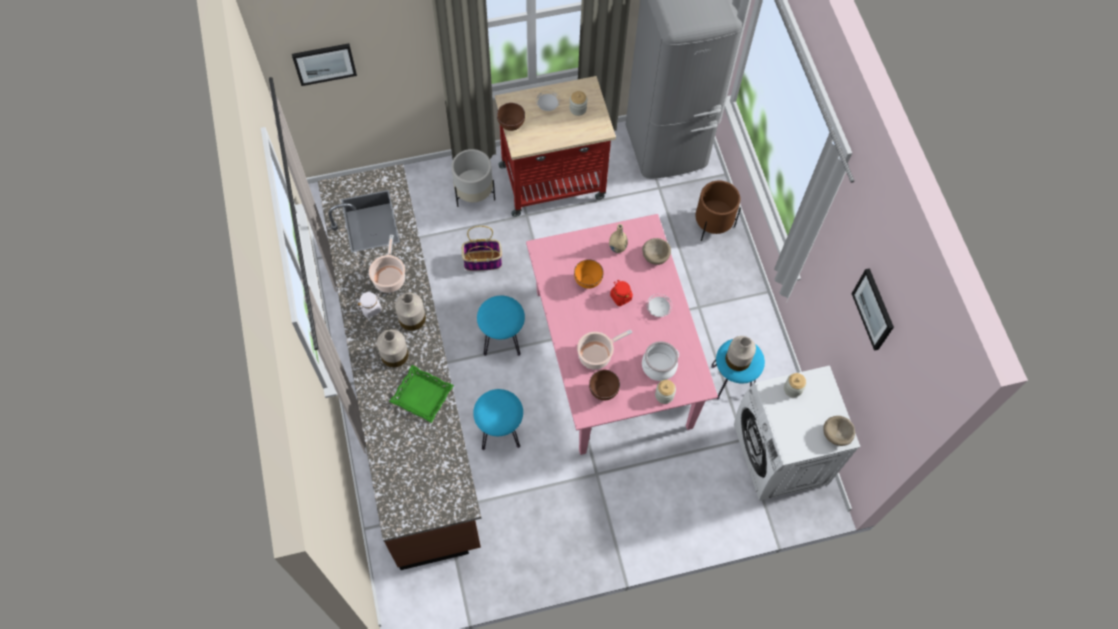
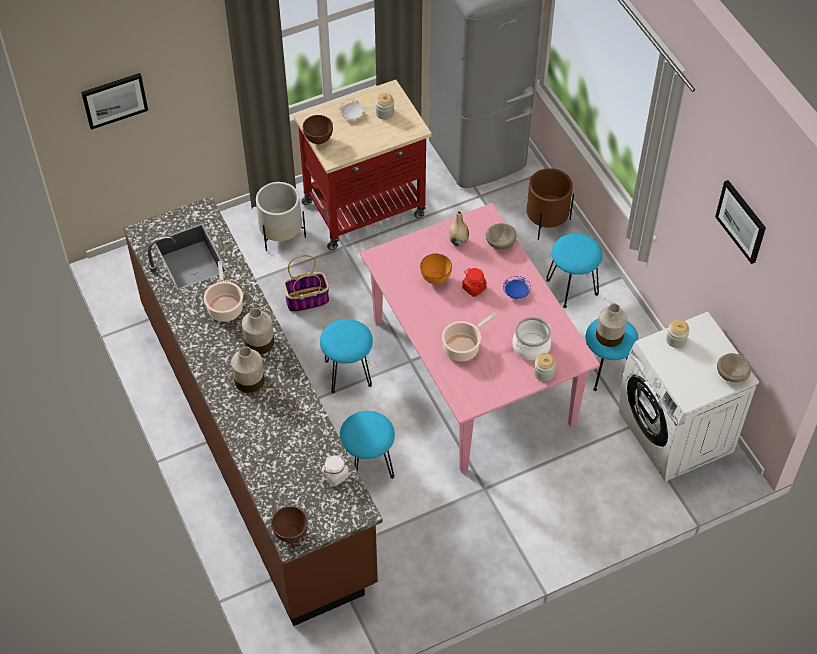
camera: 10 degrees left, 10 degrees down
(371, 308) = (212, 340): white jar -> white jar (335, 475)
(421, 396) = (289, 414): green tray -> none
(603, 392) = (479, 382): brown bowl -> brown bowl (291, 535)
(658, 309) = (516, 292): white plate -> blue plate
(721, 293) = (572, 287): none -> turquoise stool

